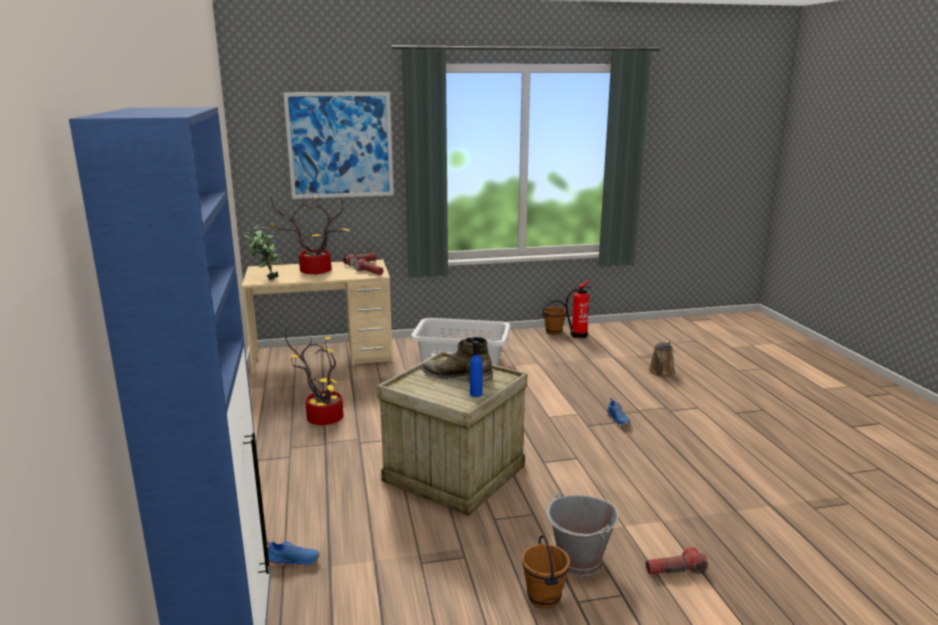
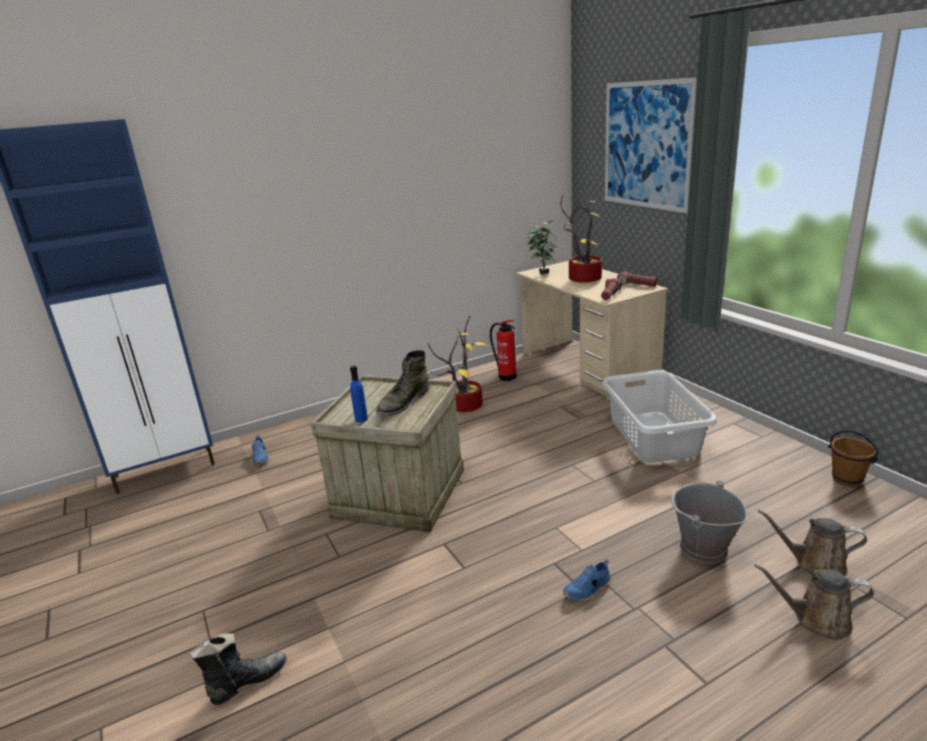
camera: 75 degrees right, 5 degrees up
(457, 375) = (403, 401): green boot -> green boot turned 150 degrees counterclockwise
(544, 597) = (210, 588): brown bucket -> none
(577, 335) = (864, 503): fire extinguisher -> fire extinguisher (506, 376)
(579, 561) = (262, 602): grey bucket -> grey bucket (703, 548)
(620, 360) = (815, 564): none -> brown watering can
(675, 570) = (247, 682): flashlight -> black boot

